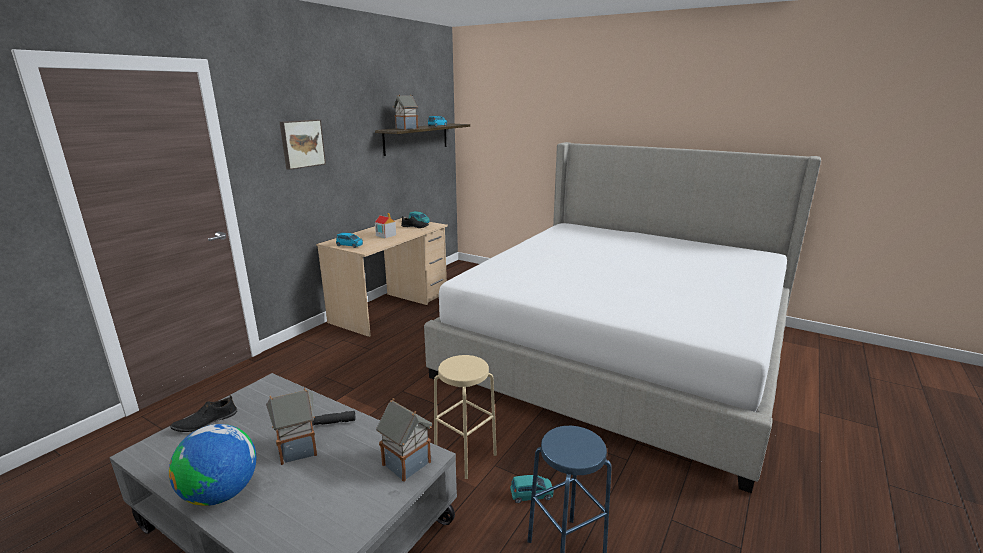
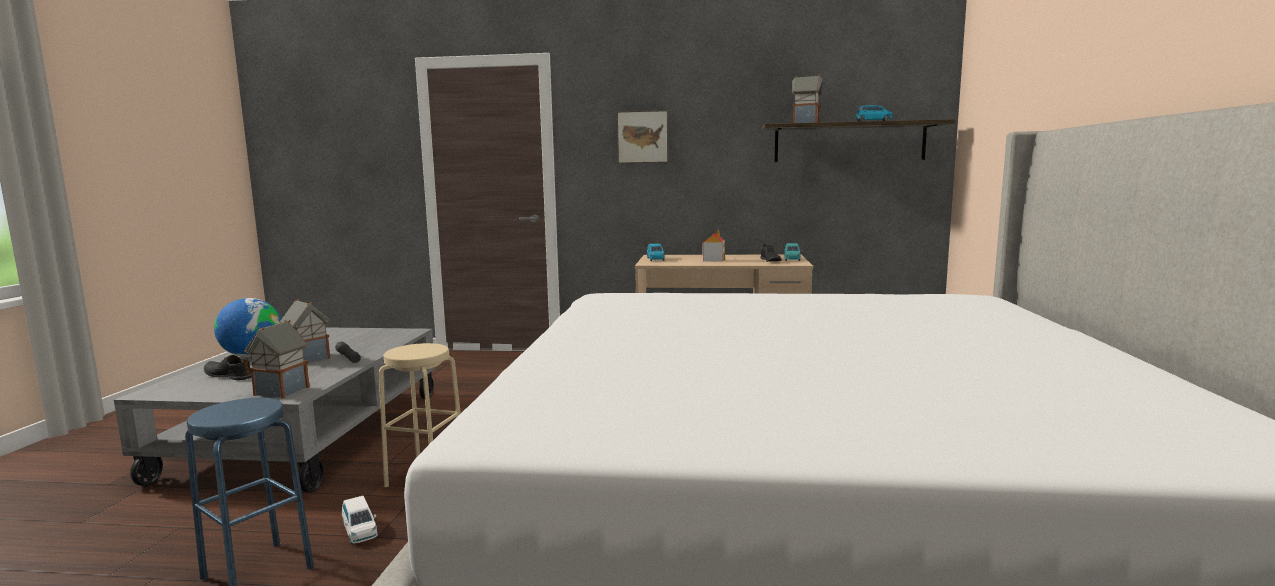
camera: 65 degrees right, 10 degrees down
(205, 422) = (348, 332): black shoe -> black shoe (228, 375)
(531, 494) = (360, 531): turquoise toy car -> white toy car

